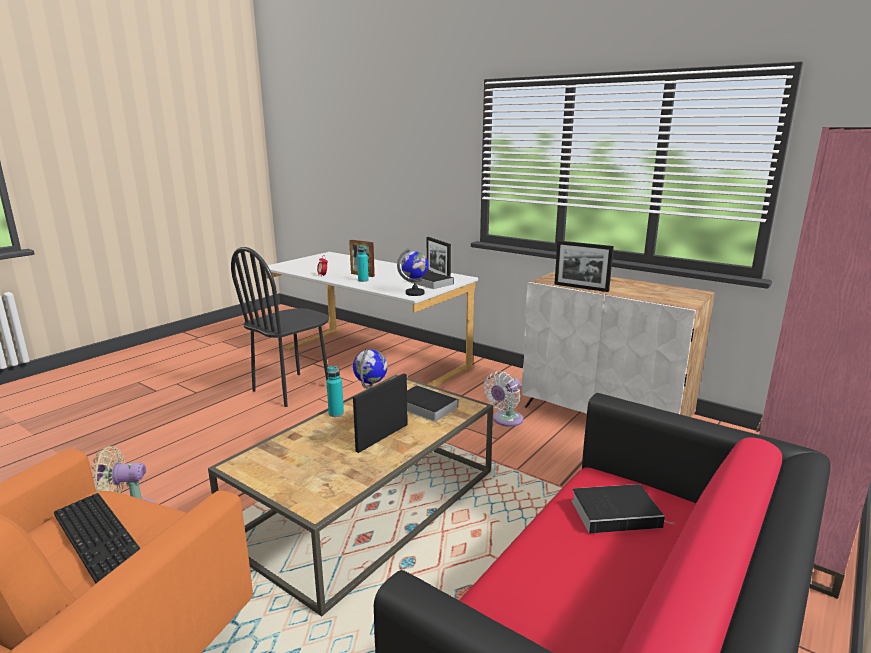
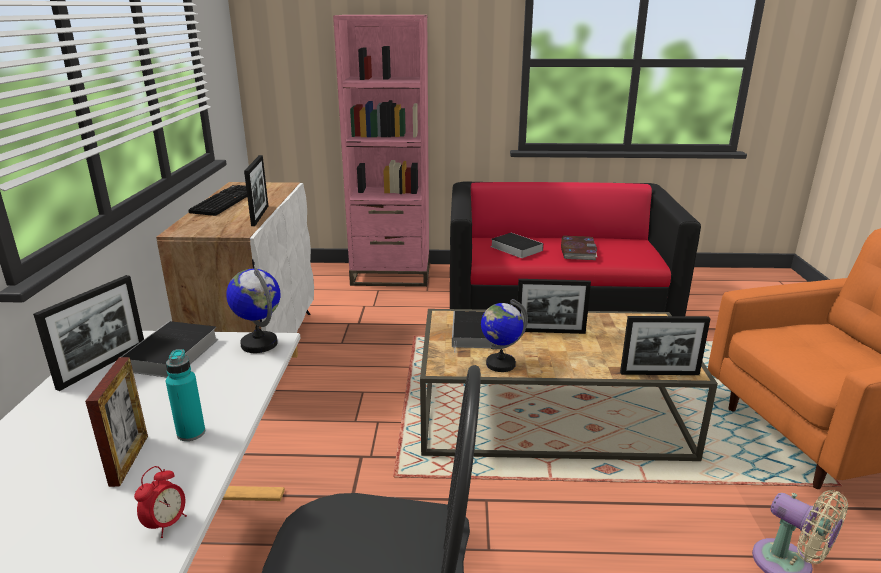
camera: 125 degrees left, 5 degrees up
(102, 537) = (823, 351): keyboard -> keyboard (224, 201)
(260, 450) = (659, 373): none -> picture frame
(336, 413) = (552, 369): turquoise bottle -> none
(505, 420) = (315, 399): white fan -> none
(564, 570) = (577, 250): none -> book

